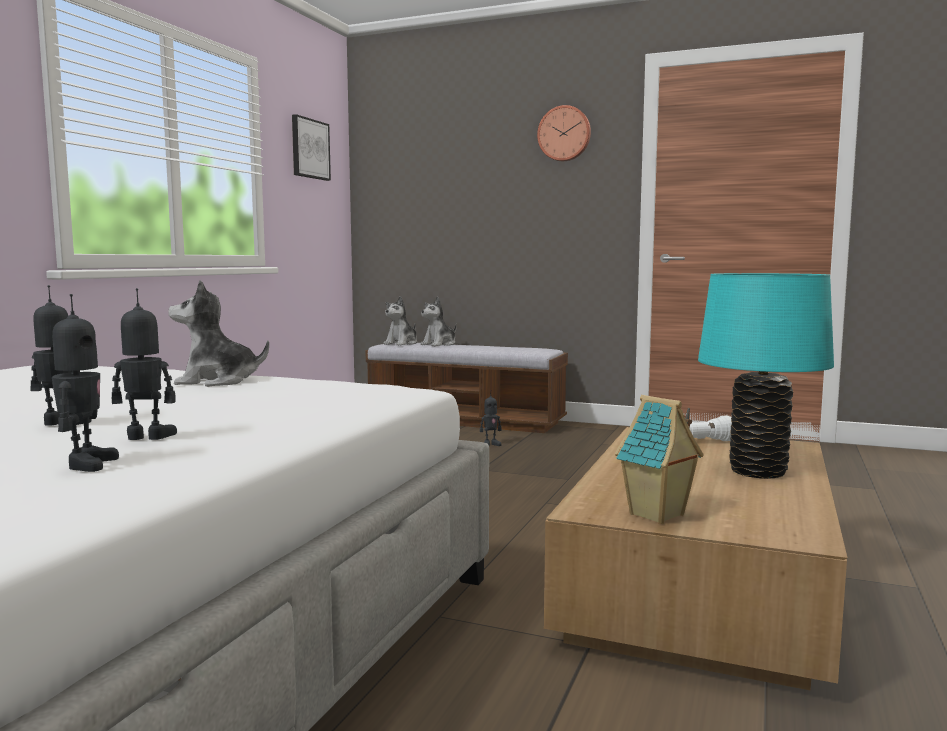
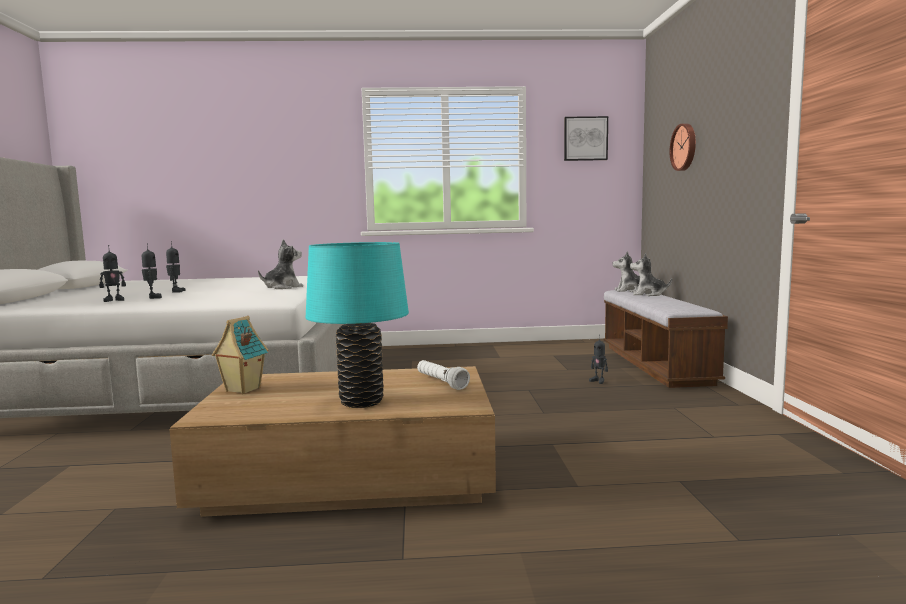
camera: 65 degrees right, 0 degrees up
(217, 381) = (282, 287): plush toy -> plush toy turned 75 degrees clockwise
(564, 134) = (741, 89): wall clock -> wall clock (684, 147)

